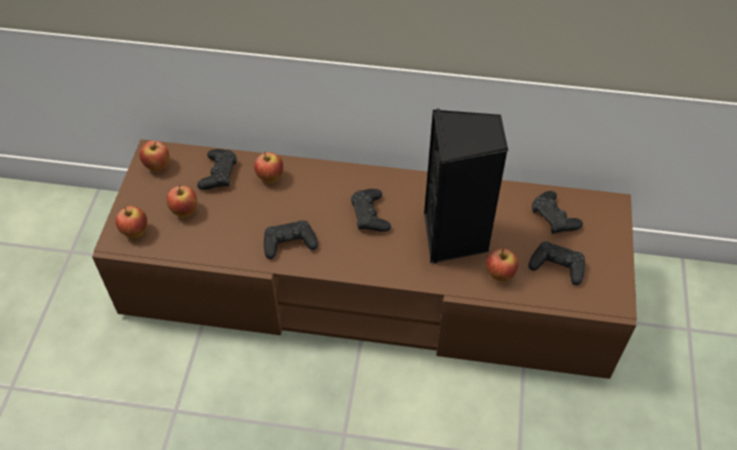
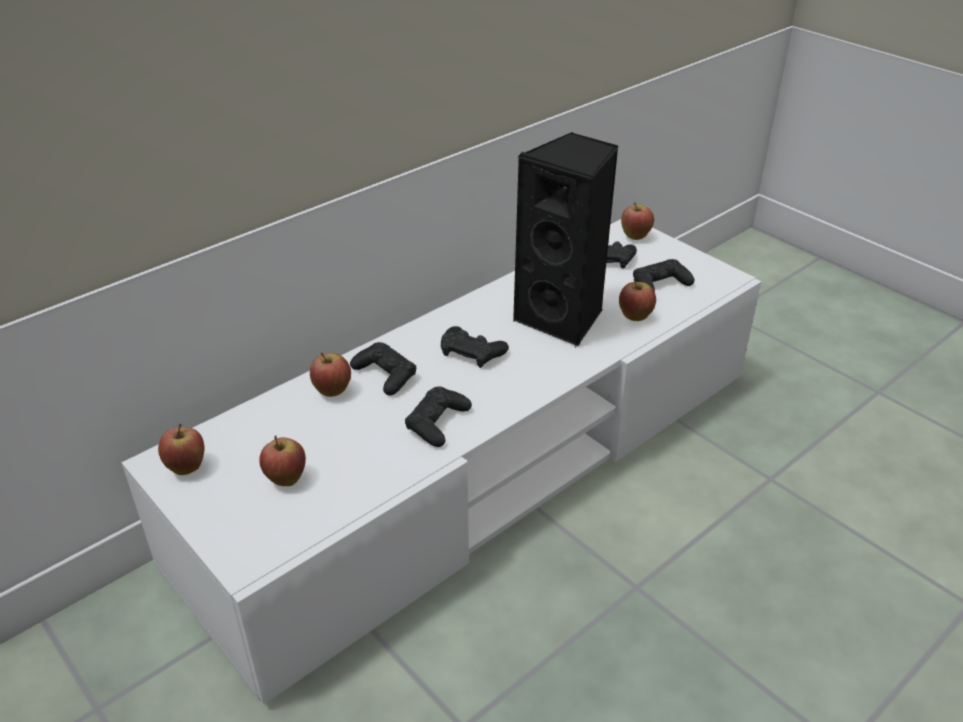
camera: 50 degrees left, 15 degrees down
(135, 232) = (257, 539): apple -> apple (635, 237)
(218, 174) = (270, 425): black game controller -> black game controller (385, 375)
(368, 287) = (481, 466): brown tv stand -> white tv stand

